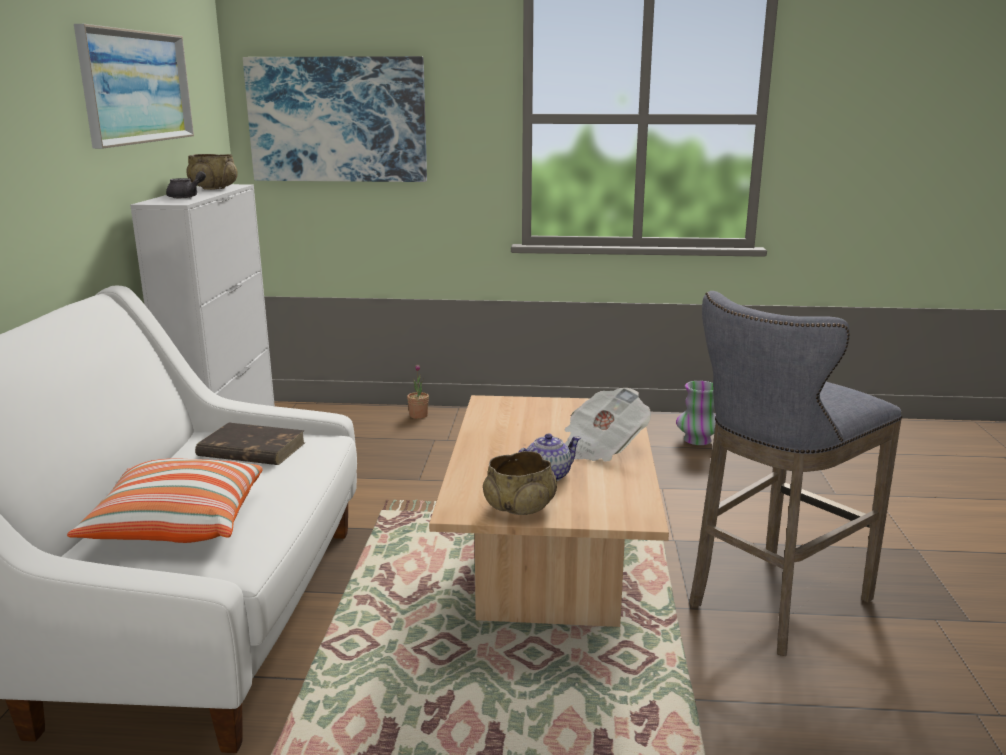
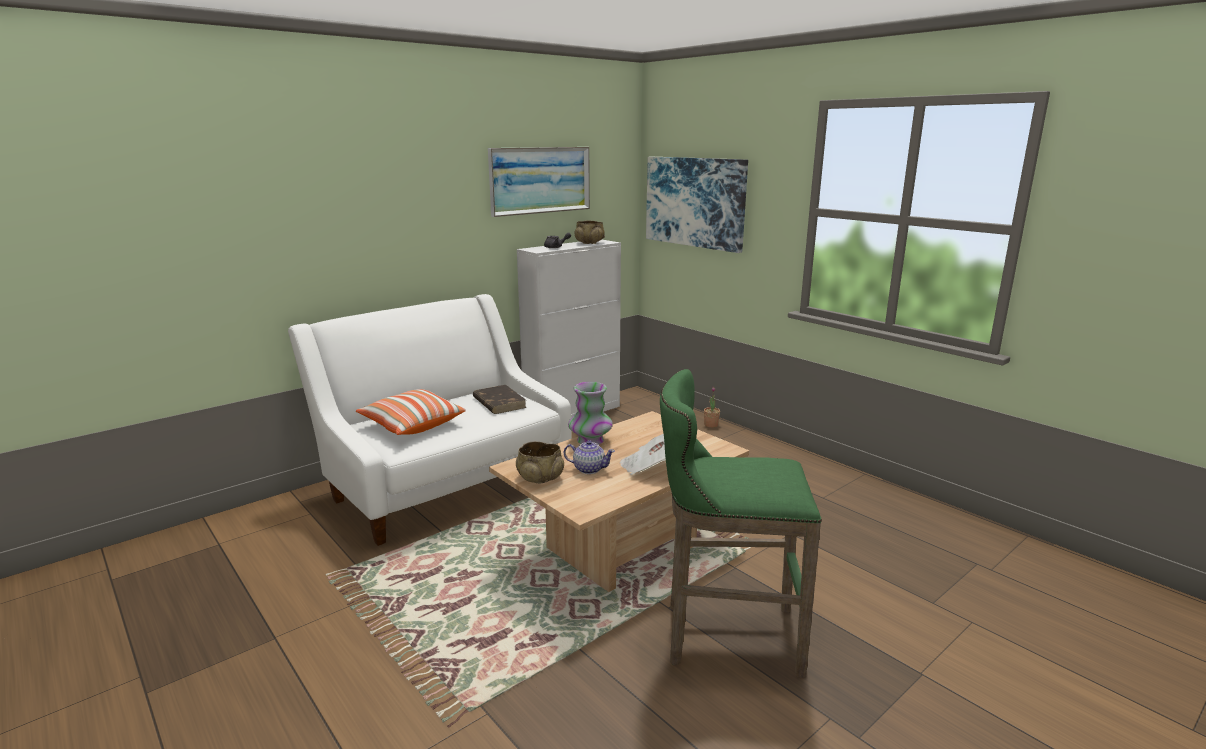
camera: 45 degrees right, 0 degrees up
(697, 440) = (885, 515): vase -> vase (590, 440)
(773, 604) = (725, 637): grey stool -> green stool

